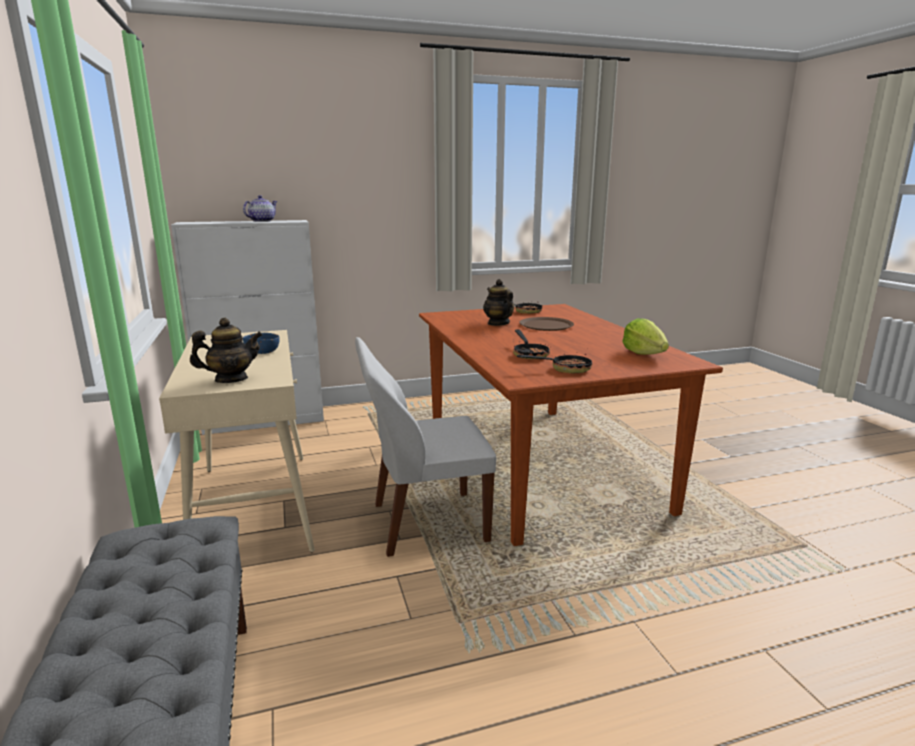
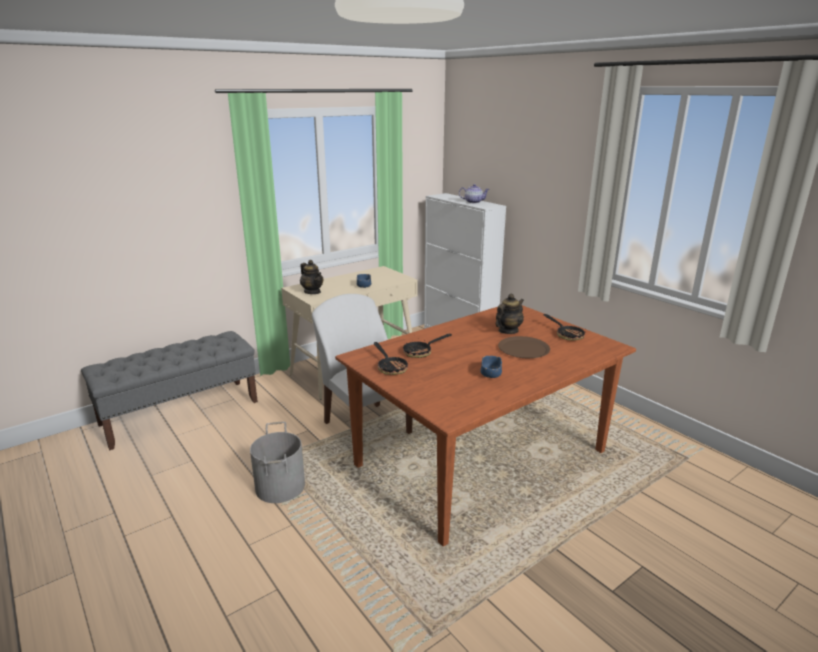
camera: 70 degrees right, 5 degrees up
(540, 625) = (279, 487): none -> grey bucket
(599, 340) = (490, 374): none -> blue bowl
(644, 353) = (461, 395): lettuce -> none

